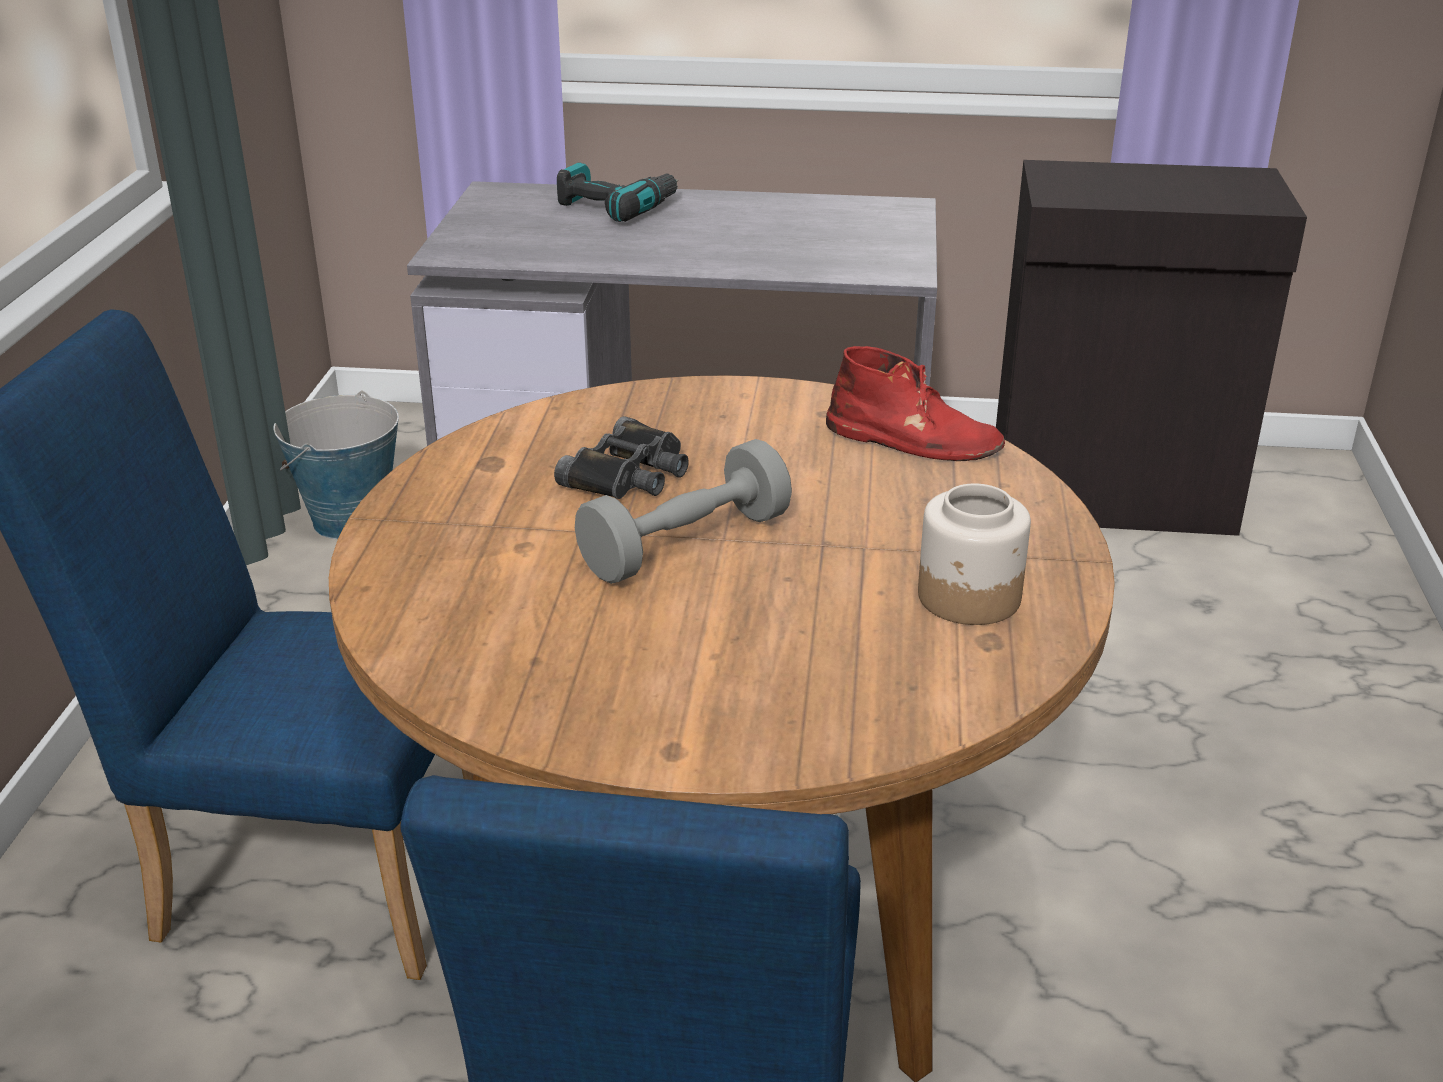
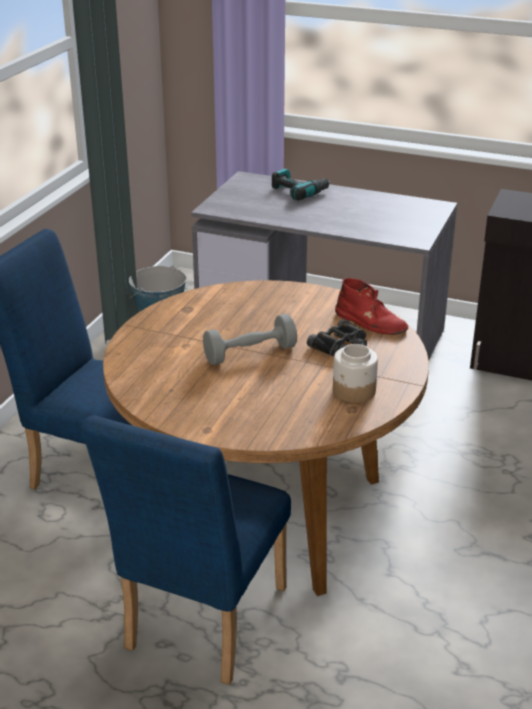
camera: 15 degrees right, 0 degrees up
(629, 474) = (241, 321): black binoculars -> black binoculars (340, 345)

